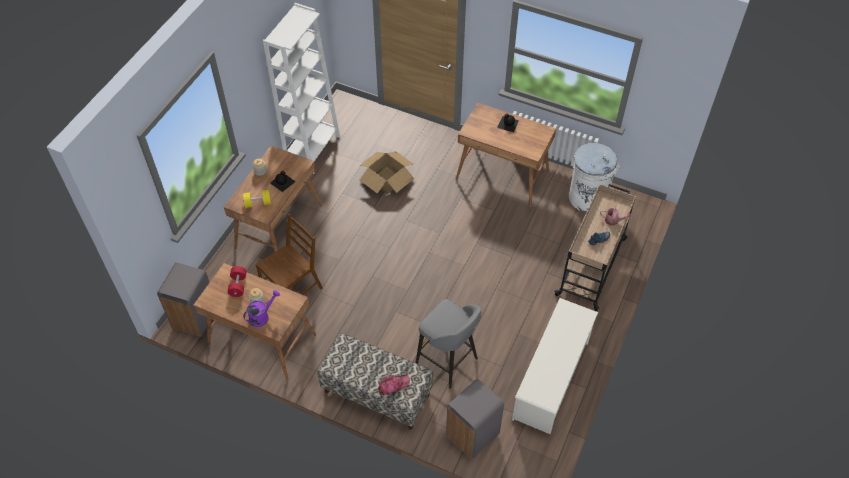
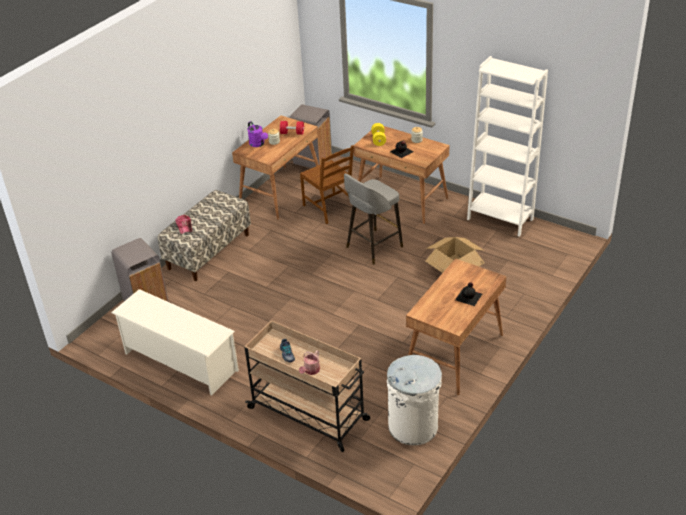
camera: 100 degrees right, 15 degrees down
(448, 362) = (224, 294): grey stool -> grey stool (373, 247)

